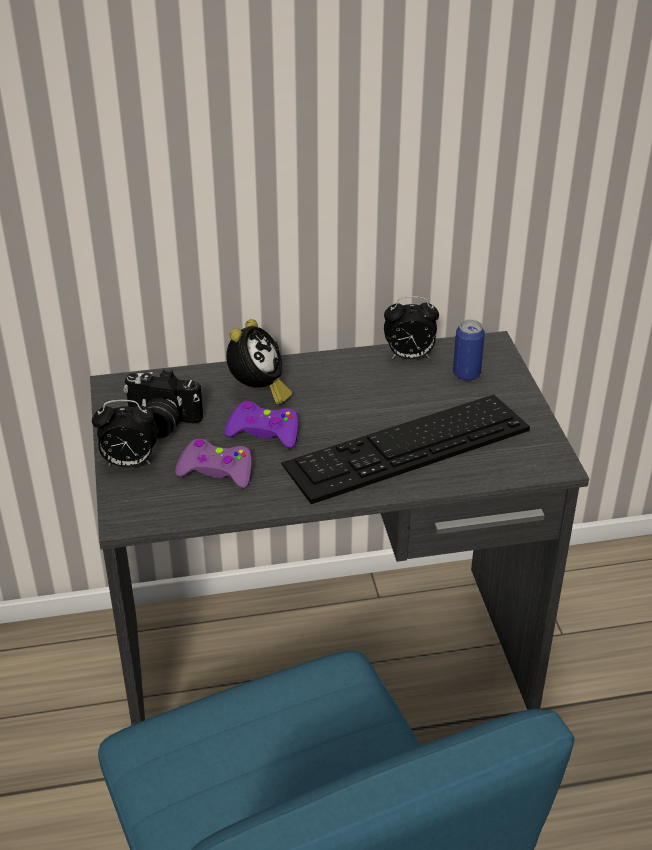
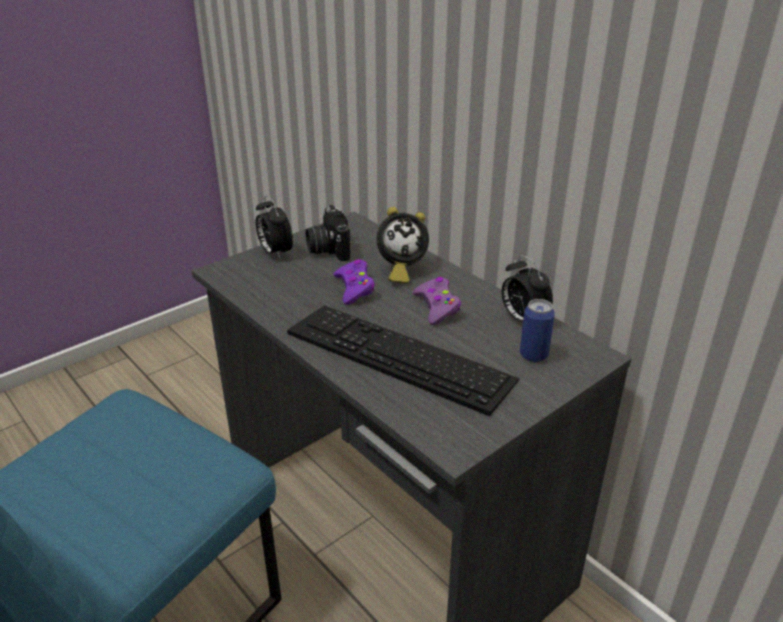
camera: 60 degrees right, 5 degrees down
(216, 471) = (293, 285): purple game controller -> purple game controller (437, 307)

